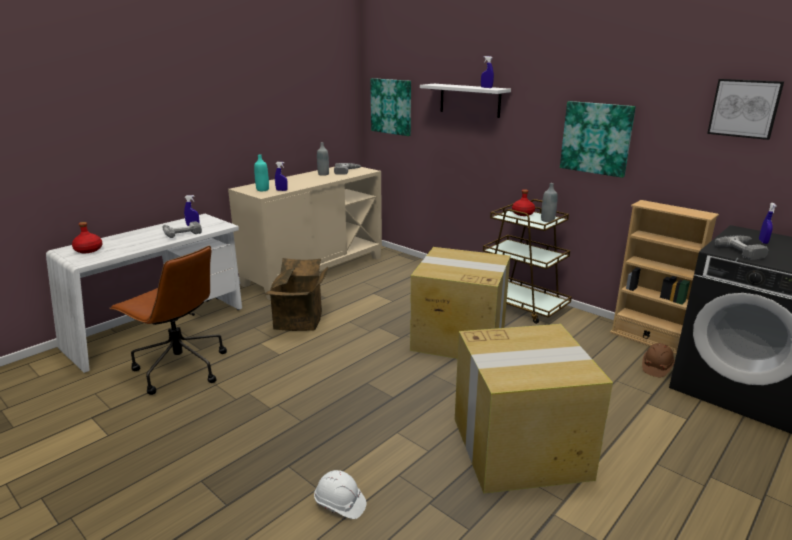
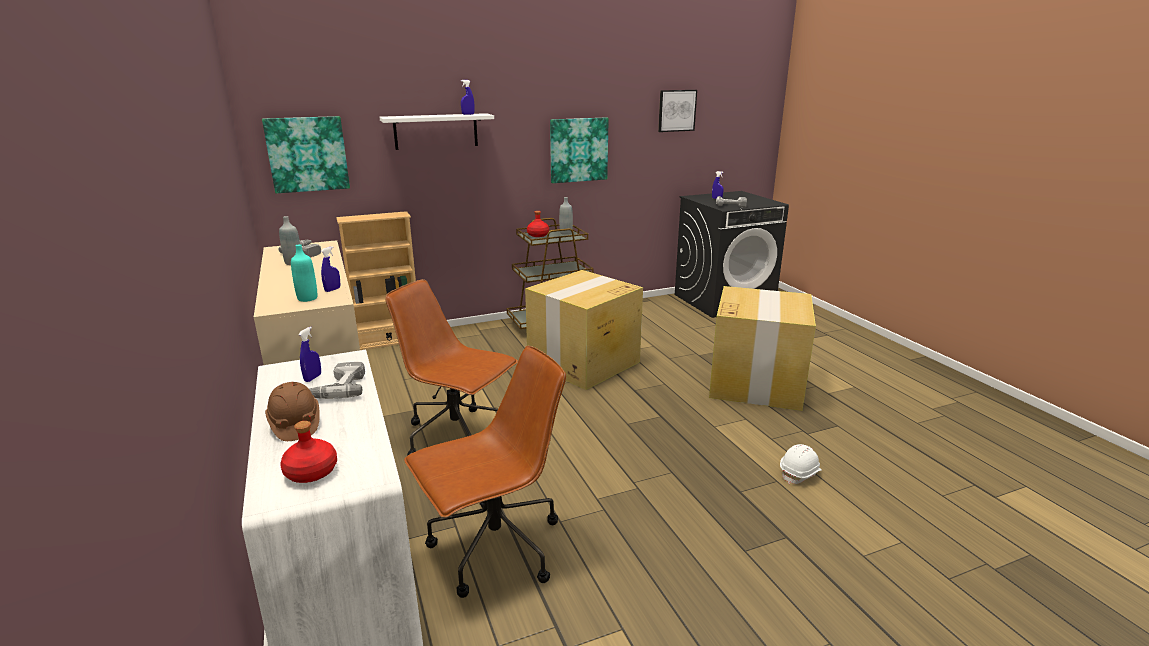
camera: 65 degrees left, 0 degrees up
(300, 321) = (458, 437): cardboard box -> brown office chair
(648, 340) = (649, 302): beige bookcase -> beige bookcase (389, 341)
(656, 367) = (686, 312): brown hard hat -> brown hard hat (295, 424)

